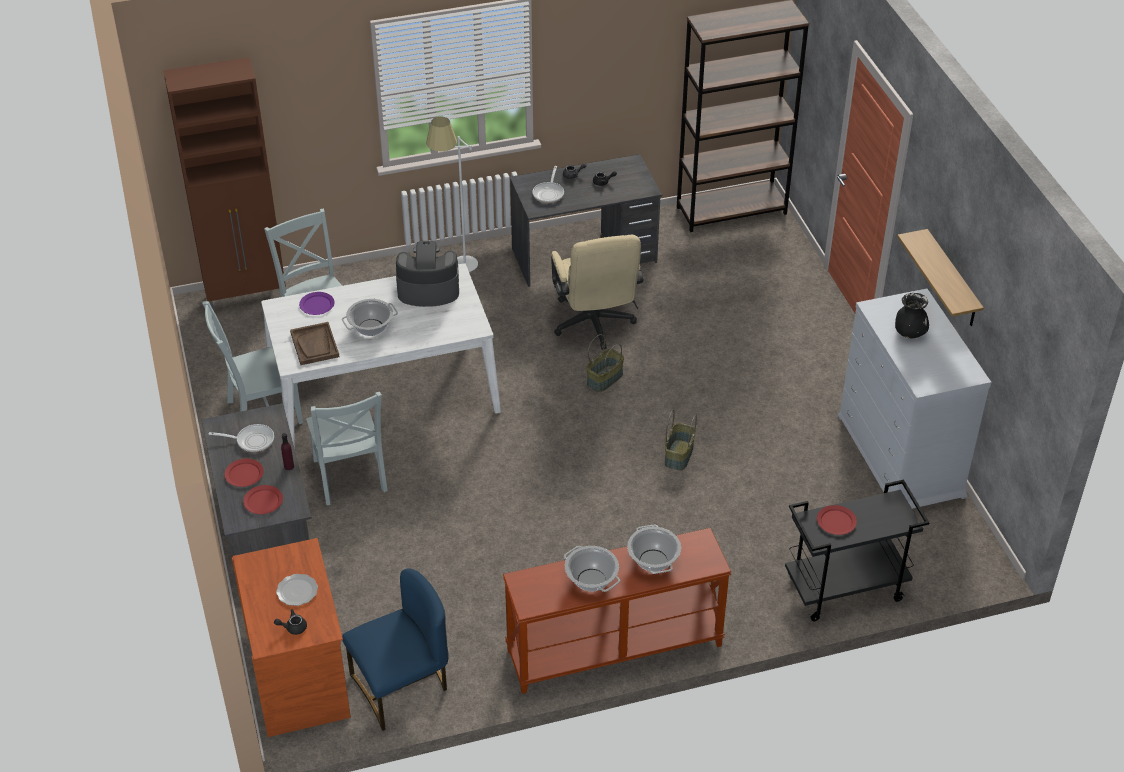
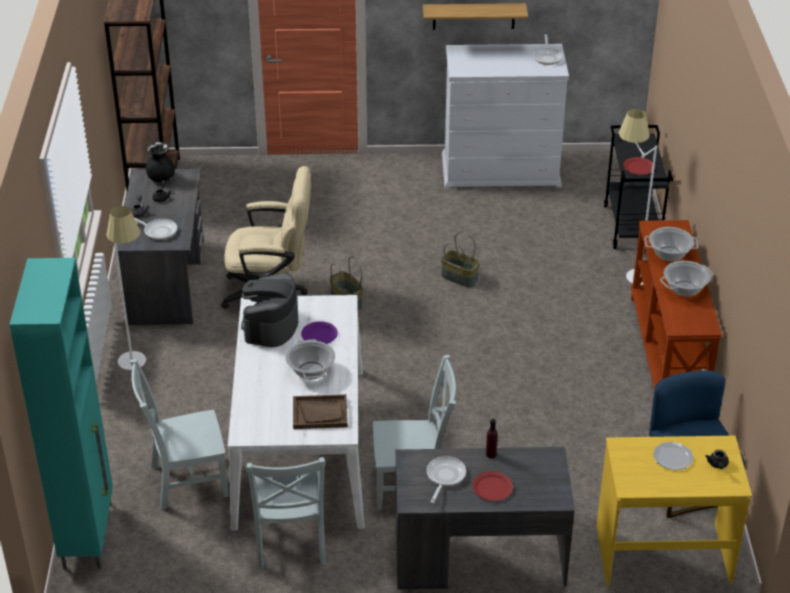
camera: 75 degrees left, 5 degrees down
(247, 296) = (88, 534): brown cabinet -> turquoise cabinet
(263, 501) = (535, 477): red plate -> none
(299, 676) = (663, 553): brown desk -> yellow desk
(317, 305) = (256, 405): purple plate -> purple plate (319, 335)
(748, 596) = (627, 274): none -> white floor lamp
(909, 333) = (495, 63): black vase -> black vase (161, 178)
(949, 374) = (547, 57): none -> frying pan

